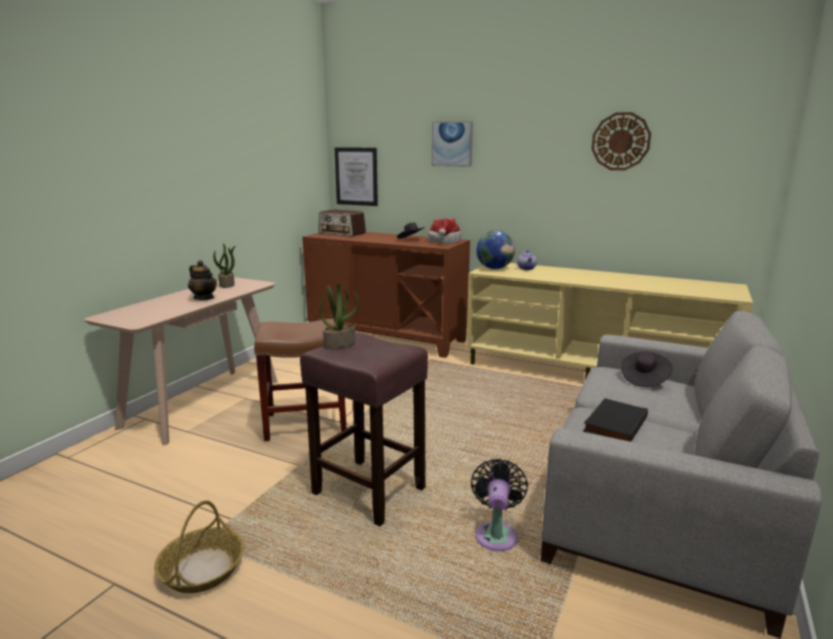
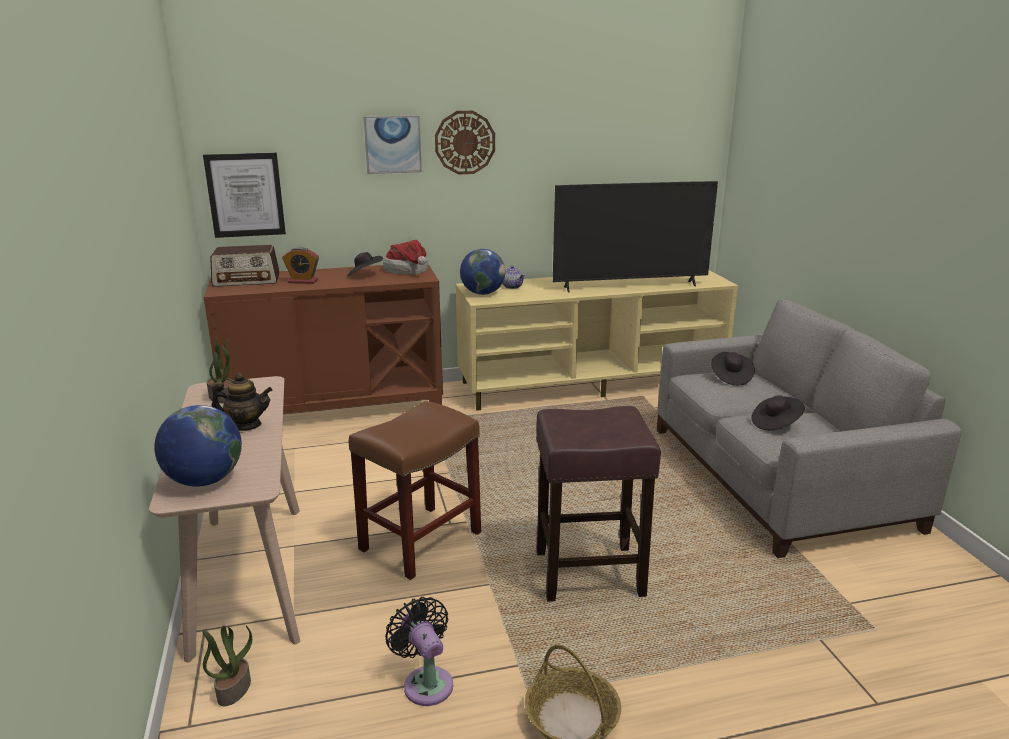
camera: 40 degrees left, 5 degrees up
(130, 313) = (204, 480): none -> globe
(340, 344) = (562, 427): potted plant -> potted plant (233, 689)
(368, 237) = (303, 281): none -> alarm clock
(496, 534) = (726, 555): black fan -> black fan (426, 682)
(614, 424) = (775, 424): black book -> black hat
(620, 141) = (587, 136): wall clock -> wall clock (465, 142)
(629, 284) = (630, 286): none -> television

